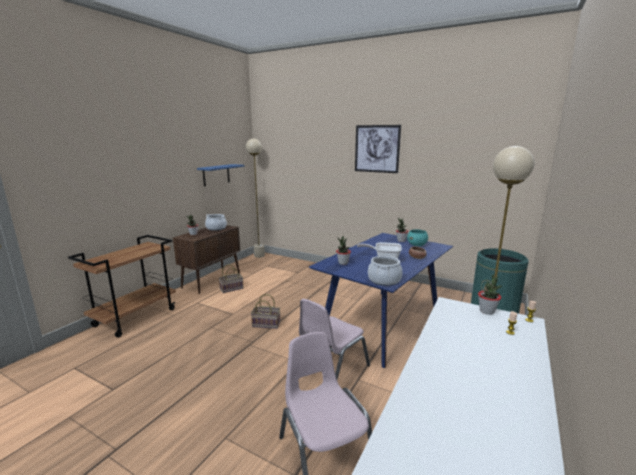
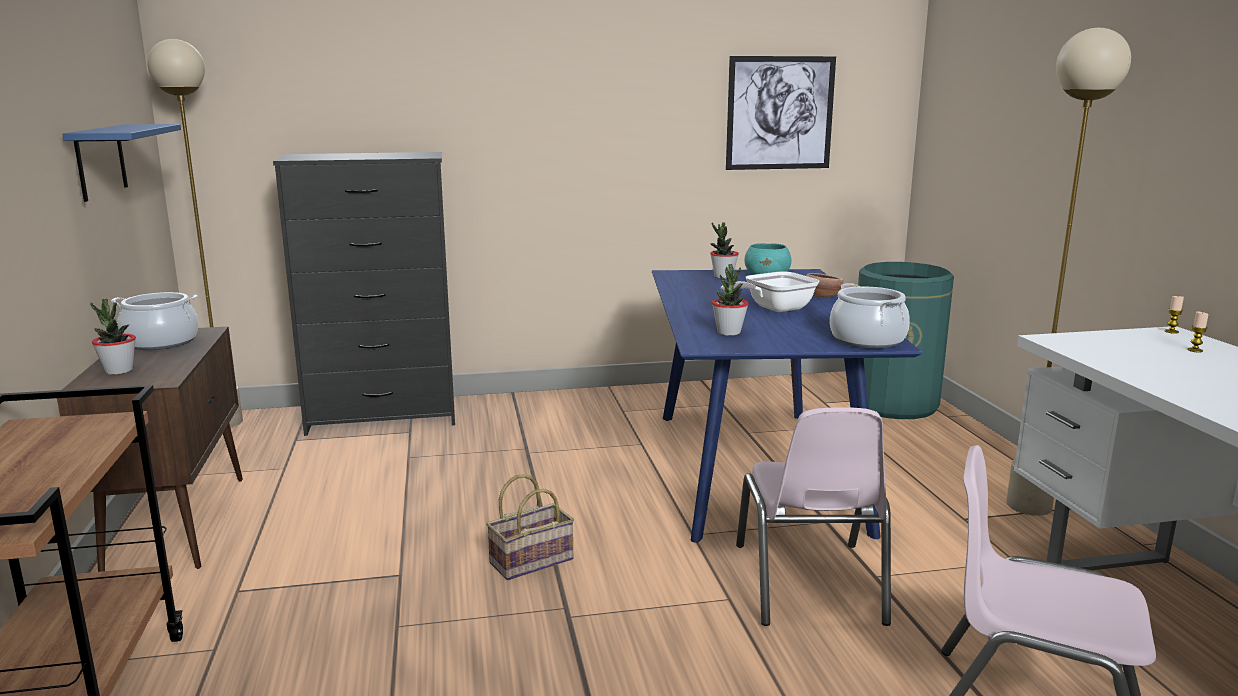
camera: 40 degrees left, 0 degrees up
(232, 288) = (286, 521): basket -> none
(298, 265) = (384, 416): none -> black dresser
(377, 149) = (577, 68): picture -> picture (780, 113)
(487, 311) = (1113, 335): potted plant -> none

